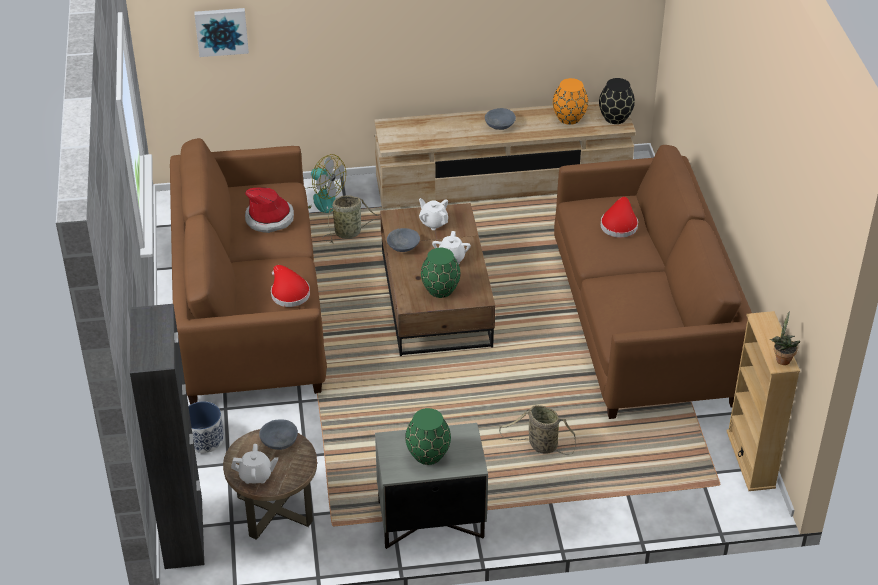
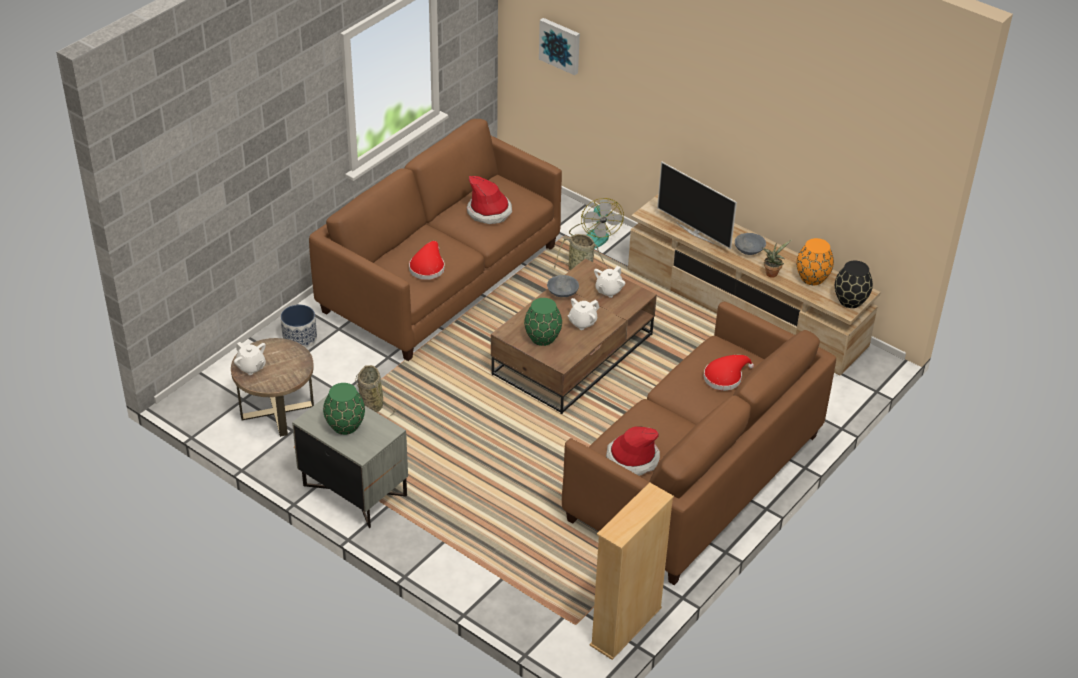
camera: 45 degrees right, 0 degrees up
(183, 533) = (209, 384): black cabinet -> none
(279, 441) = (294, 357): grey bowl -> none
(433, 222) = (608, 290): white teapot -> white teapot turned 150 degrees counterclockwise
(445, 136) = (695, 233): none -> television
(540, 445) = (494, 501): basket -> basket (371, 404)
(648, 324) = (632, 458): none -> hat
(782, 358) = (621, 530): potted plant -> potted plant (772, 272)

